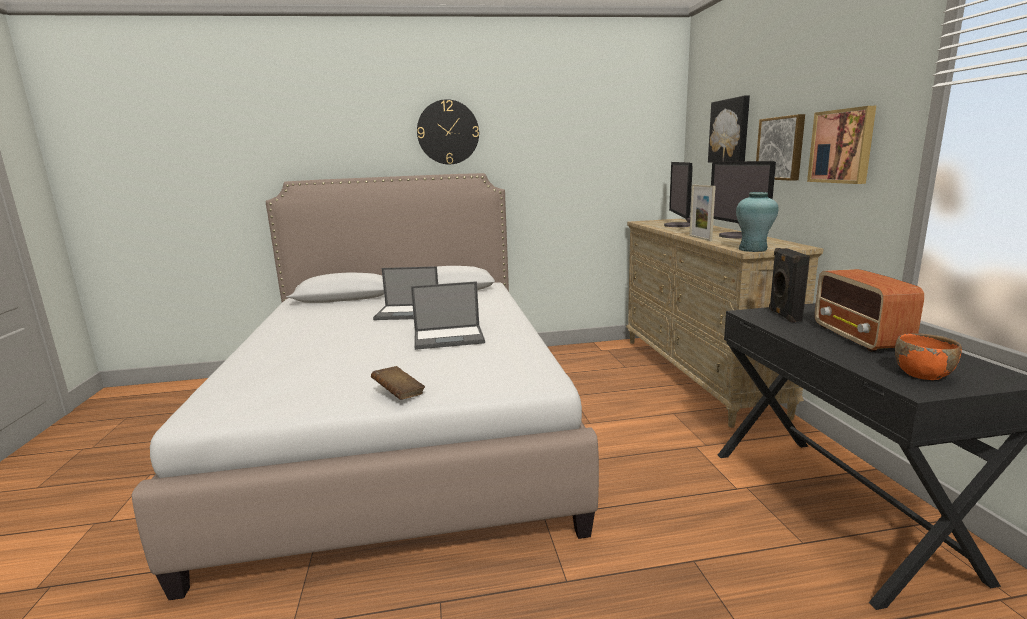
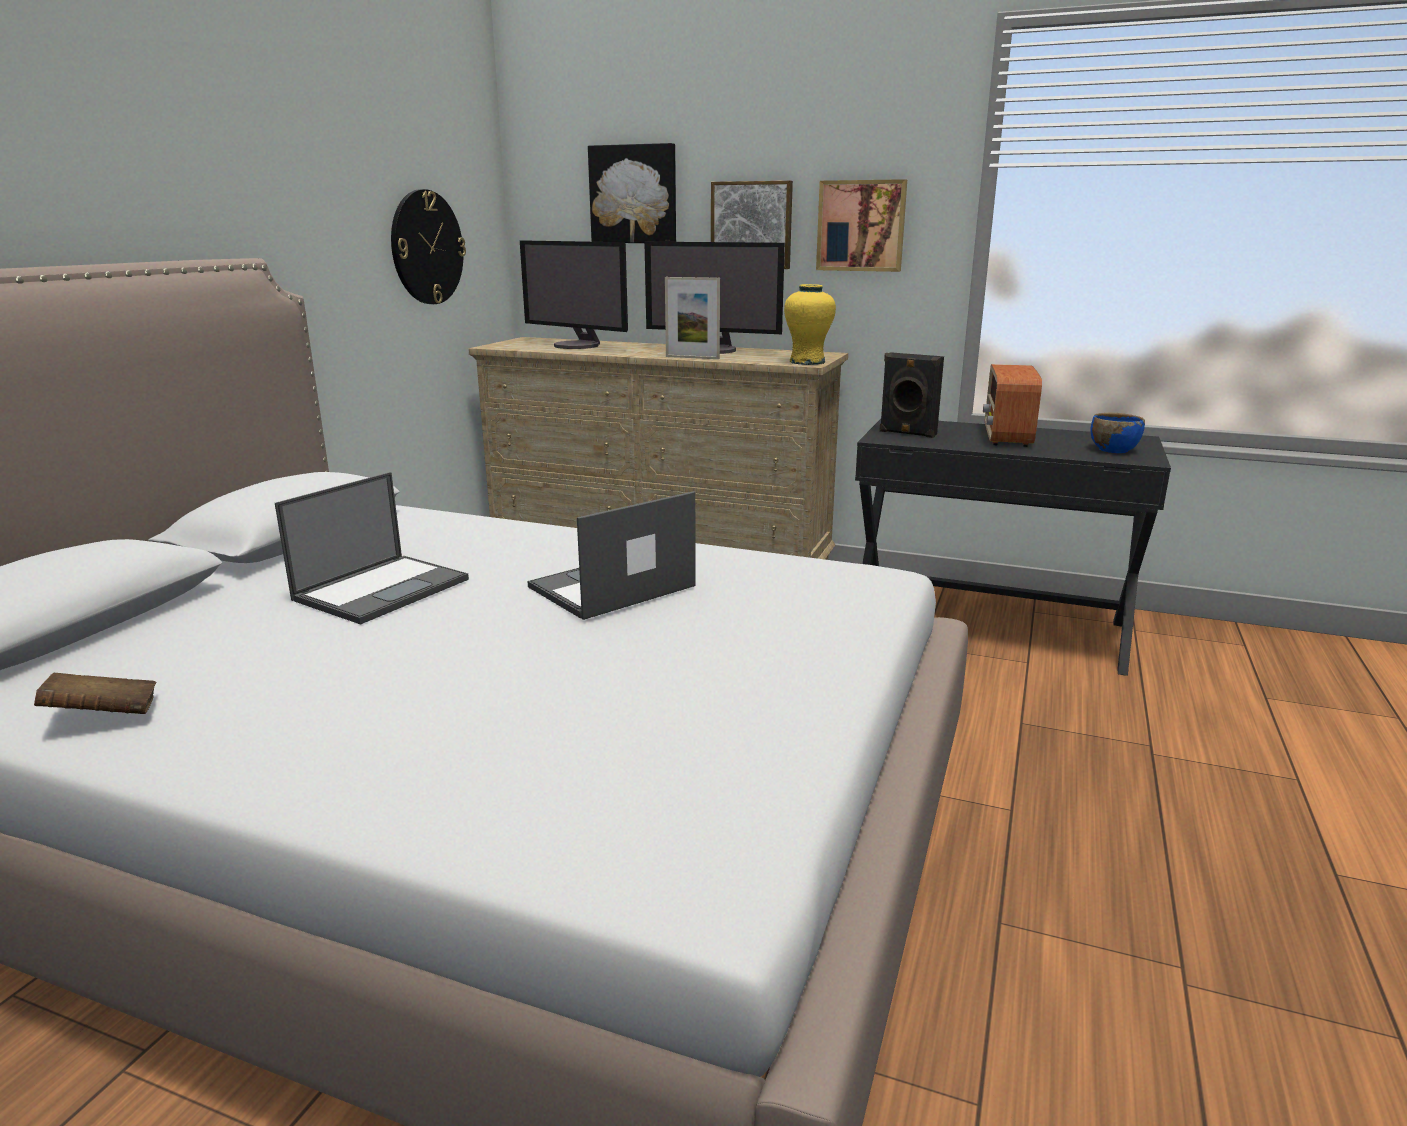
camera: 60 degrees left, 5 degrees up
(399, 394) = (834, 667): brown book -> brown book (104, 717)
(448, 132) = (154, 152): wall clock -> wall clock (427, 247)
(449, 337) = (610, 587): laptop -> laptop turned 150 degrees counterclockwise
(753, 249) = (807, 362): turquoise vase -> yellow vase
(860, 338) = (1007, 436): radio -> radio turned 75 degrees clockwise
(922, 374) = (1113, 450): orange bowl -> blue bowl

